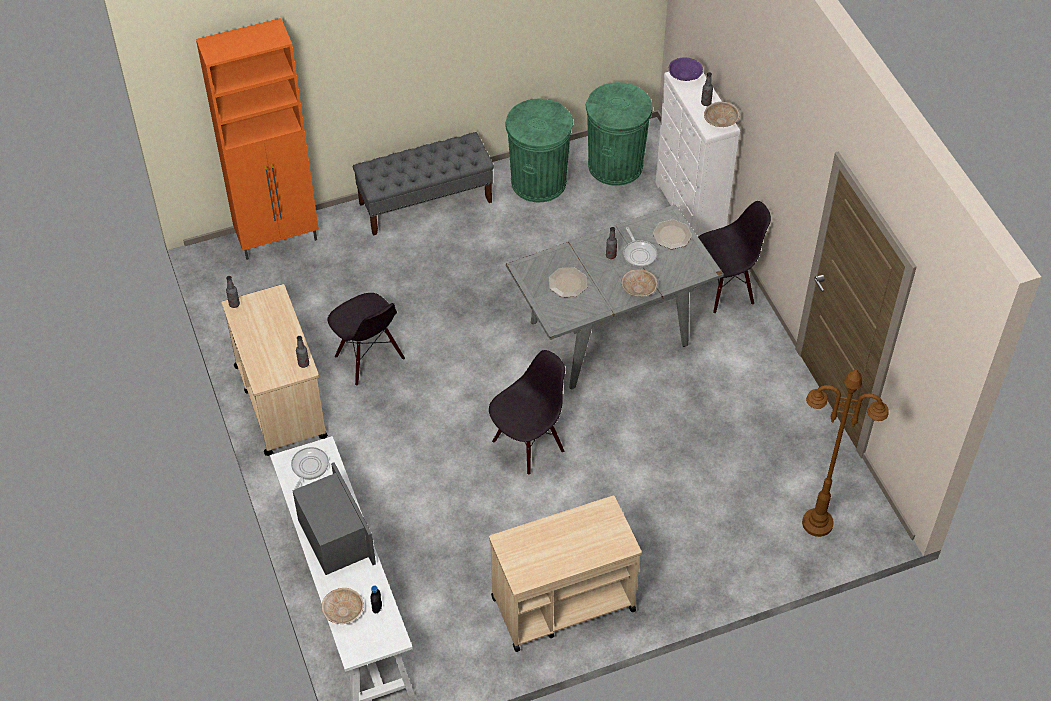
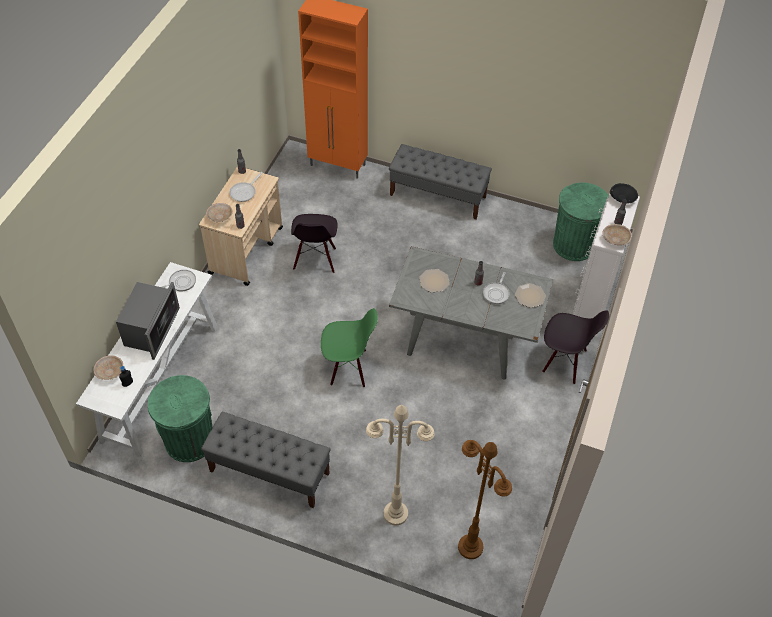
camera: 40 degrees right, 0 degrees up
(265, 325) = (245, 192): none -> frying pan
(528, 445) = (348, 368): black chair -> green chair
(538, 182) = (516, 225): green trash can -> green trash can (189, 440)
(562, 603) = (269, 472): beige cart -> grey bench
(638, 288) = (473, 313): beige bowl -> beige bowl (220, 217)
(685, 76) = (622, 198): purple bowl -> black bowl
(721, 547) = (395, 514): none -> beige floor lamp

